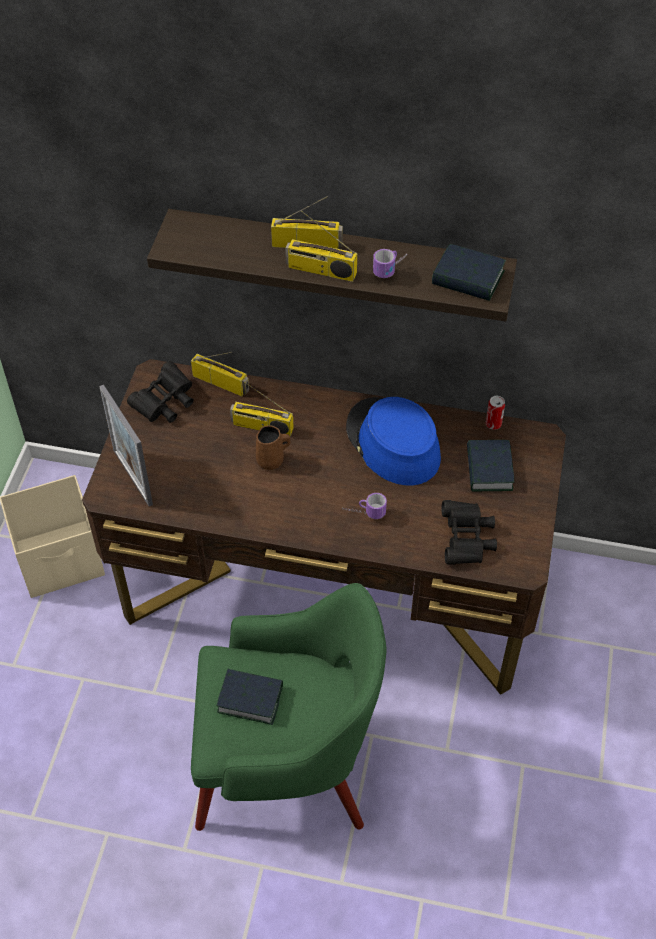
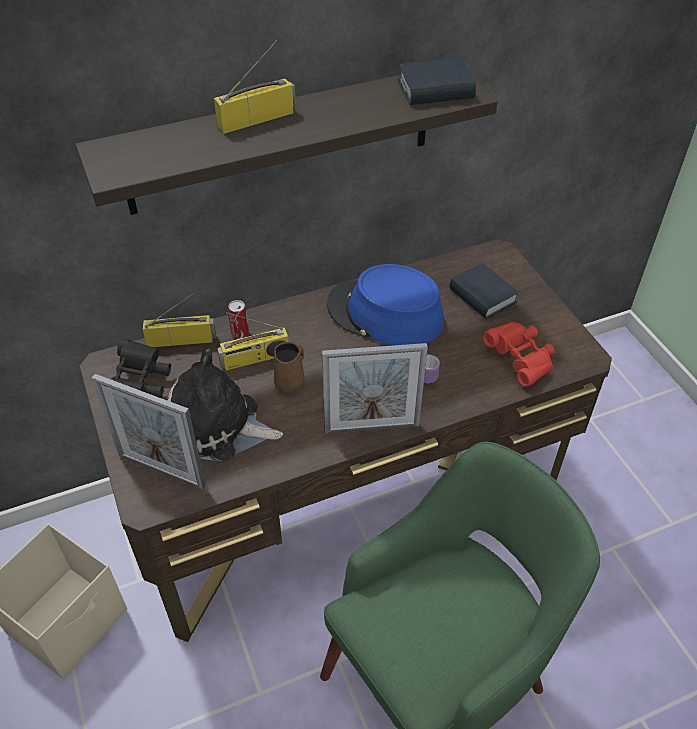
camera: 35 degrees left, 5 degrees down
(193, 466) = (218, 427): none -> plush toy
(250, 699) = (419, 628): book -> none
(300, 528) = (371, 428): none -> picture frame
(320, 270) = (294, 134): radio -> none
(392, 269) = (360, 108): mug -> none
(466, 540) = (520, 360): black binoculars -> red binoculars
(493, 424) = (451, 261): can -> can (240, 333)

